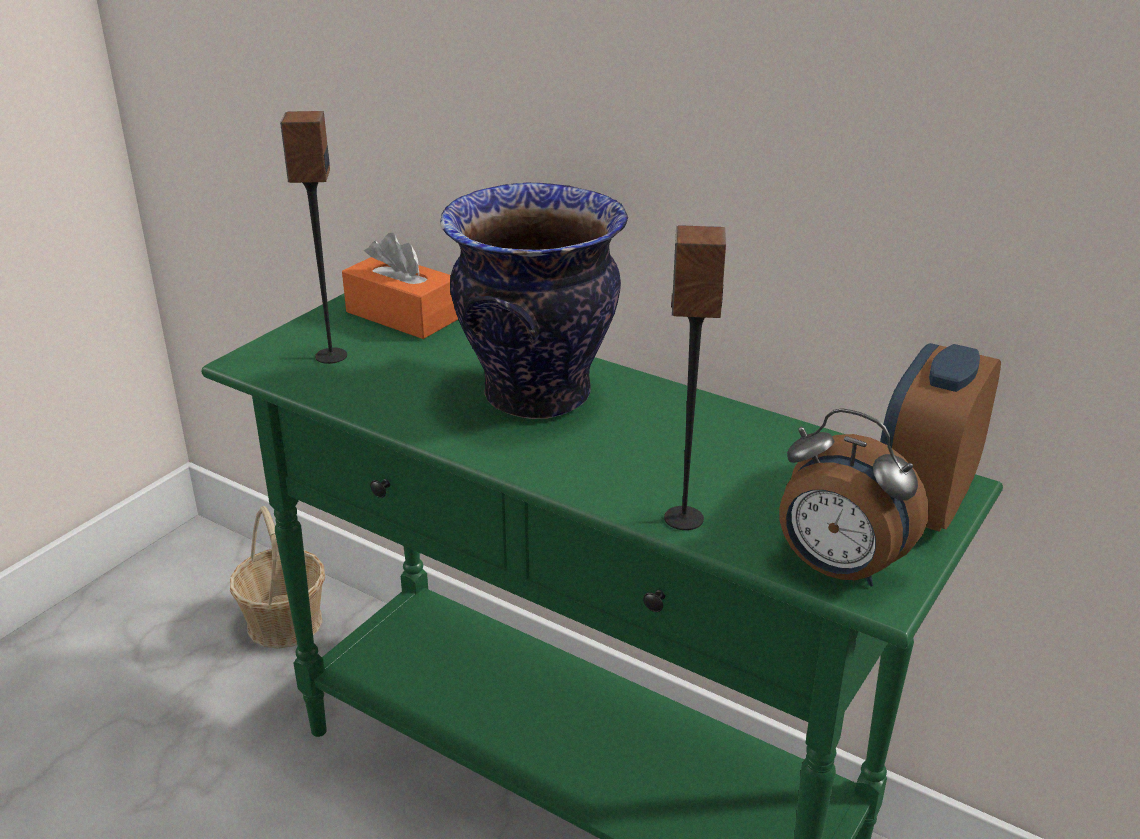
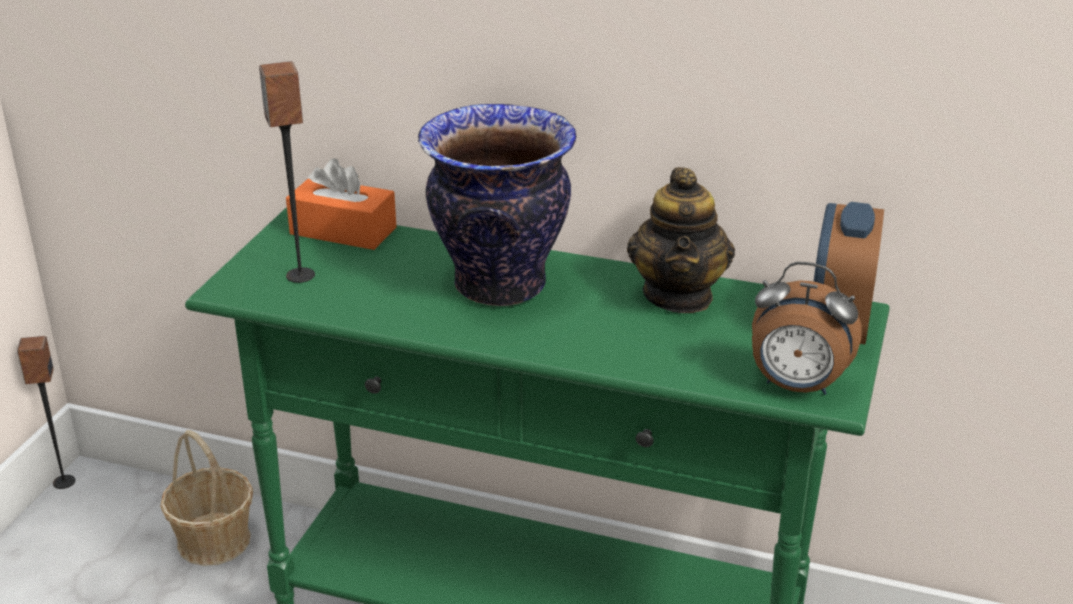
camera: 15 degrees left, 0 degrees up
(682, 518) = (665, 367): speaker -> speaker (63, 482)
(739, 435) = (679, 295): none -> teapot

